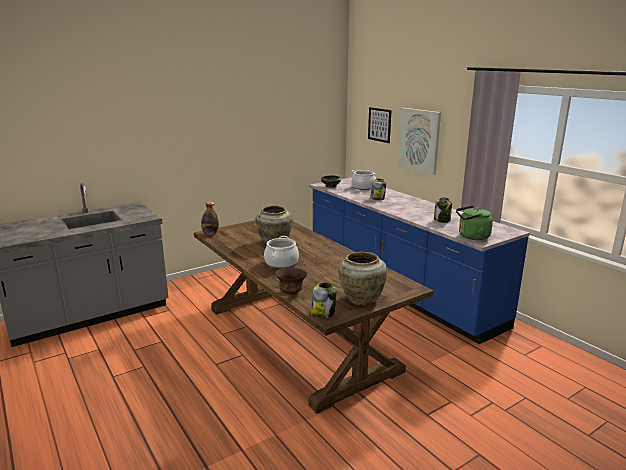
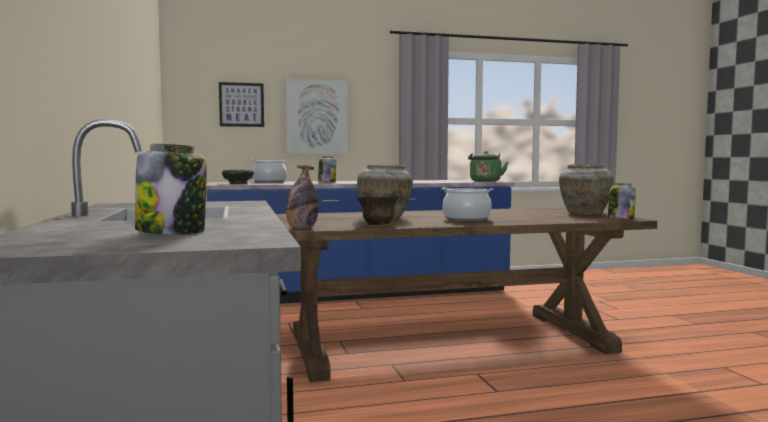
camera: 70 degrees left, 15 degrees down
(291, 292) = (563, 221): brown bowl -> brown bowl (378, 225)
(442, 220) = (430, 181): jar -> jar (172, 232)

